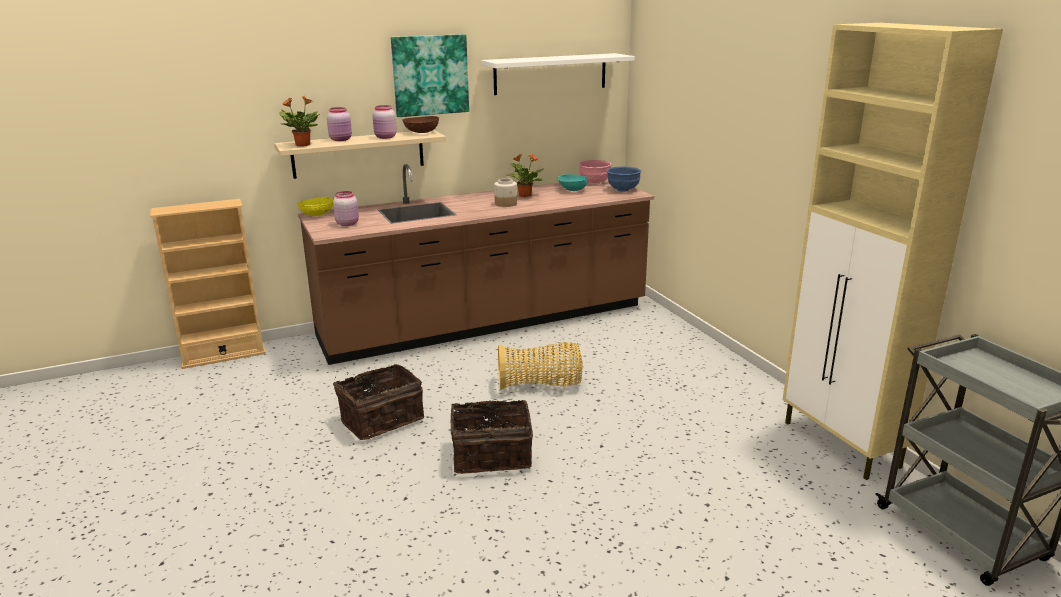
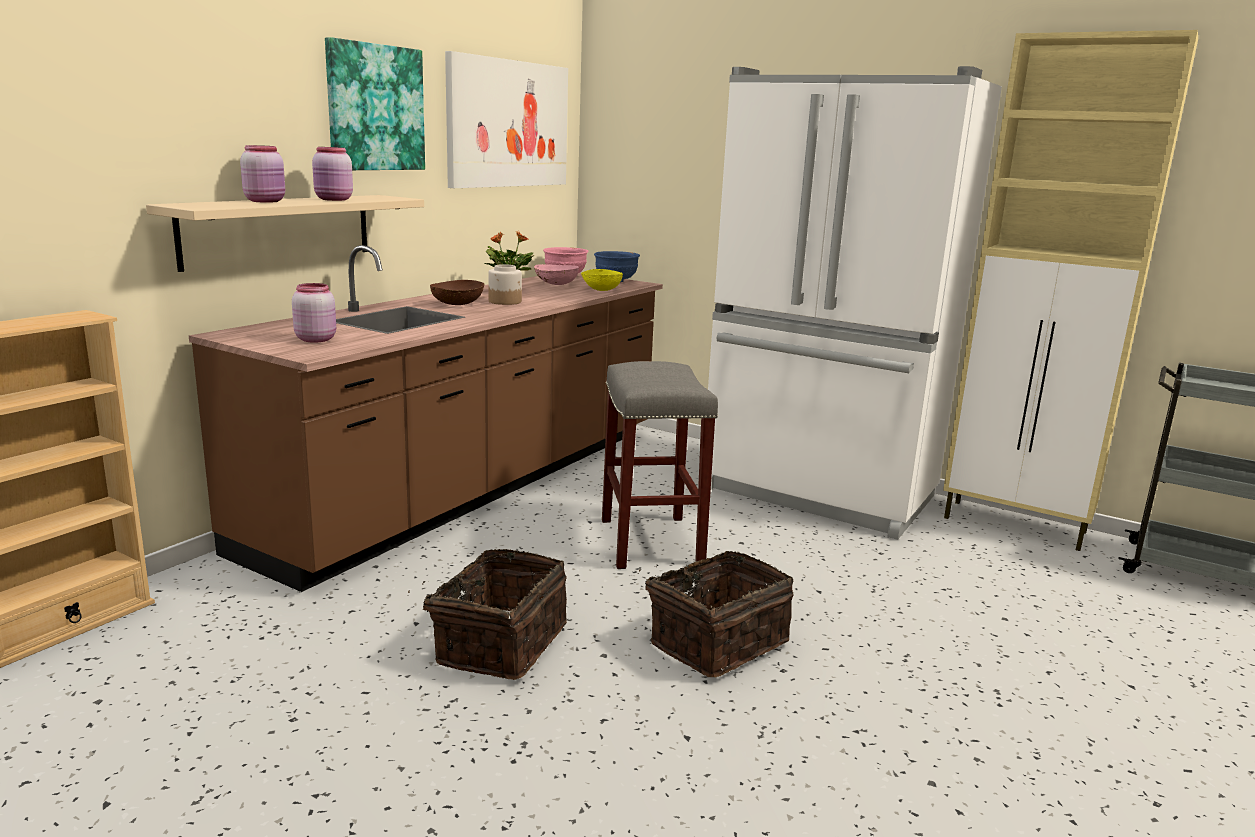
camera: 35 degrees left, 5 degrees down
(302, 145) = (215, 205): potted plant -> none
(317, 214) = (232, 334): yellow bowl -> yellow bowl (601, 290)
(421, 132) = (374, 196): brown bowl -> brown bowl (457, 305)
(540, 385) = (652, 542): basket -> grey stool
(550, 73) = (508, 124): white shelf -> picture
(572, 190) = (555, 284): turquoise bowl -> pink bowl
(708, 380) = (817, 494): none -> white fridge

